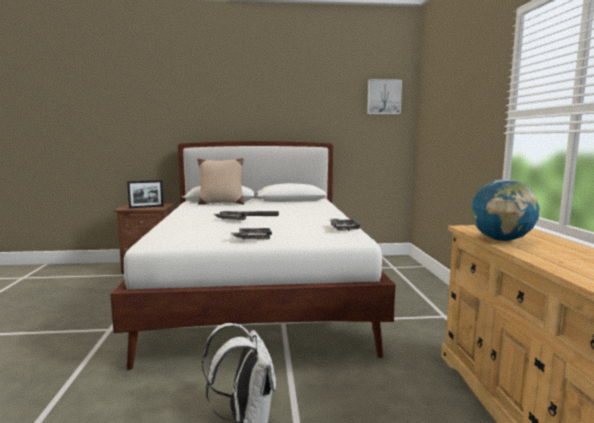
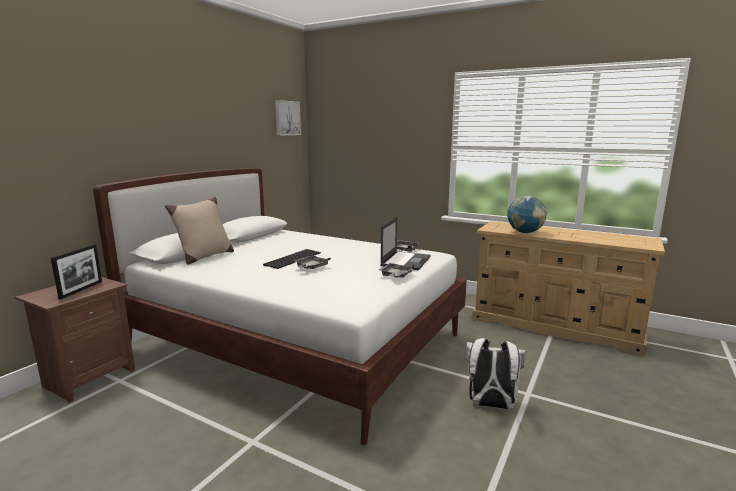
camera: 55 degrees left, 5 degrees up
(305, 234) = (406, 261): none -> laptop

